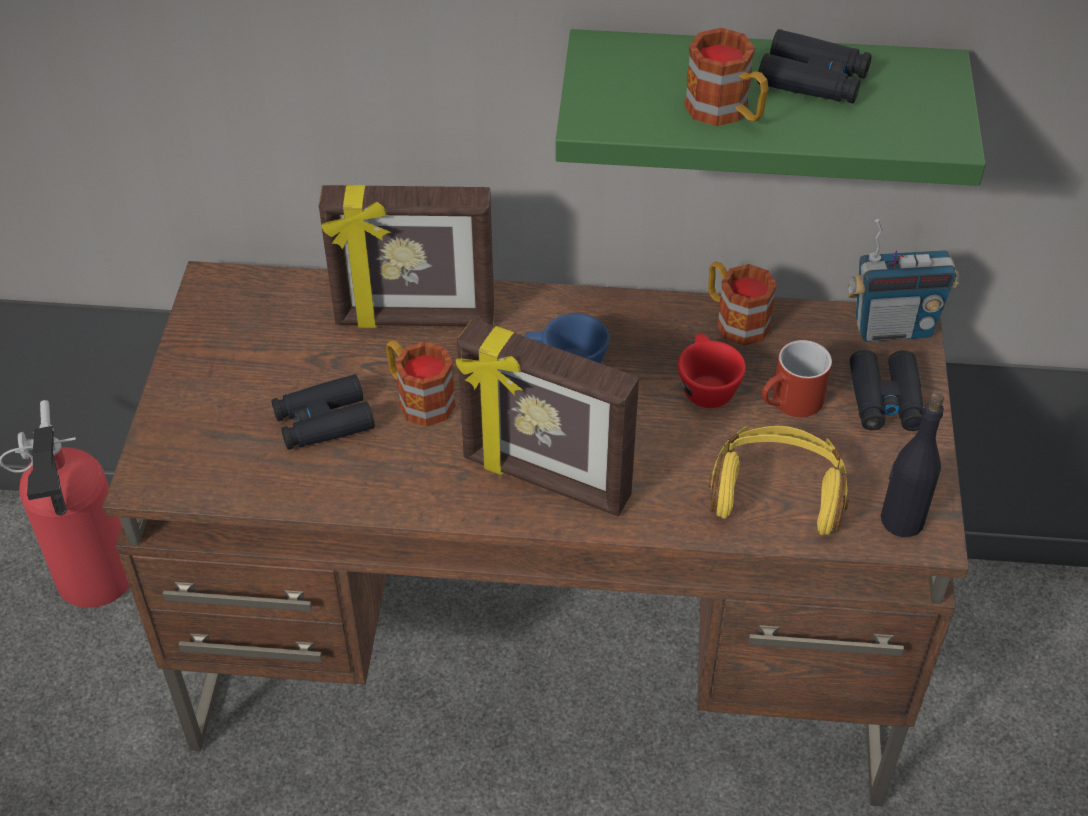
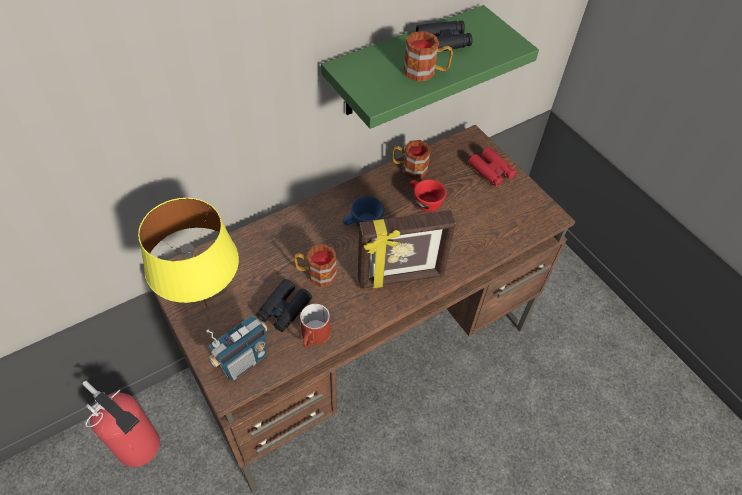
camera: 40 degrees left, 5 degrees up
(223, 357) = (207, 306): none -> yellow table lamp
(415, 320) = (280, 239): picture frame -> none
(777, 492) = (489, 230): yellow headphones -> none
(790, 404) = (461, 192): red mug -> red mug (314, 337)
(885, 400) = (491, 171): black binoculars -> red binoculars
(892, 328) = (467, 141): radio -> radio (243, 361)
(901, 520) = (539, 215): black bottle -> none

